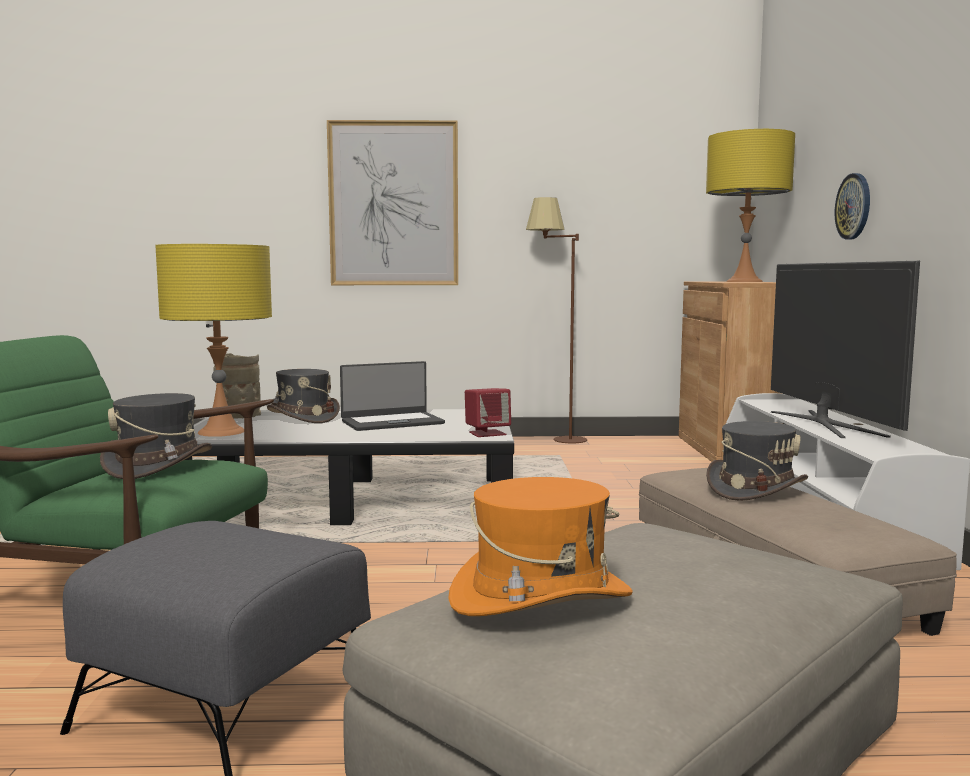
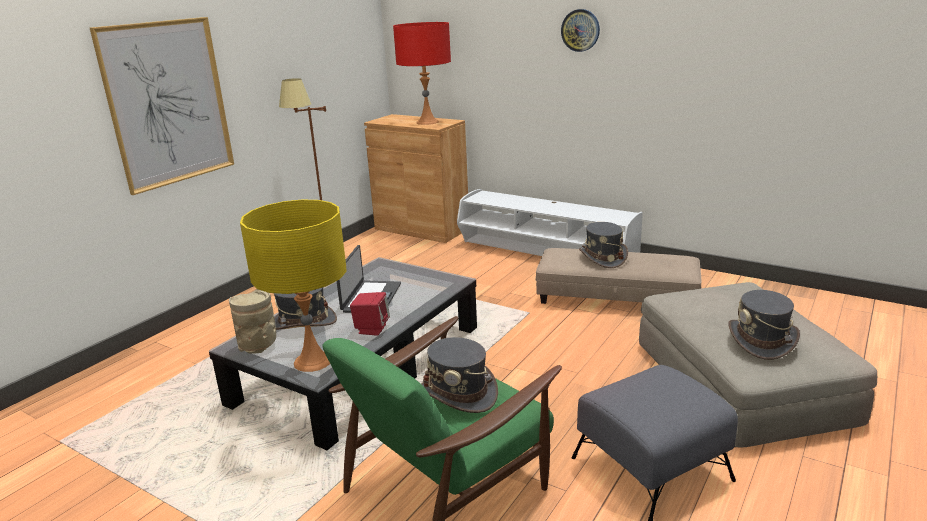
camera: 55 degrees left, 15 degrees up
(487, 433) = (447, 279): red speaker -> red speaker (372, 329)
(540, 597) = (761, 340): orange hat -> grey hat
(744, 281) = (427, 122): yellow table lamp -> red table lamp
(826, 423) = (546, 207): television -> none
(854, 206) = (520, 79): wall clock -> wall clock (580, 30)

